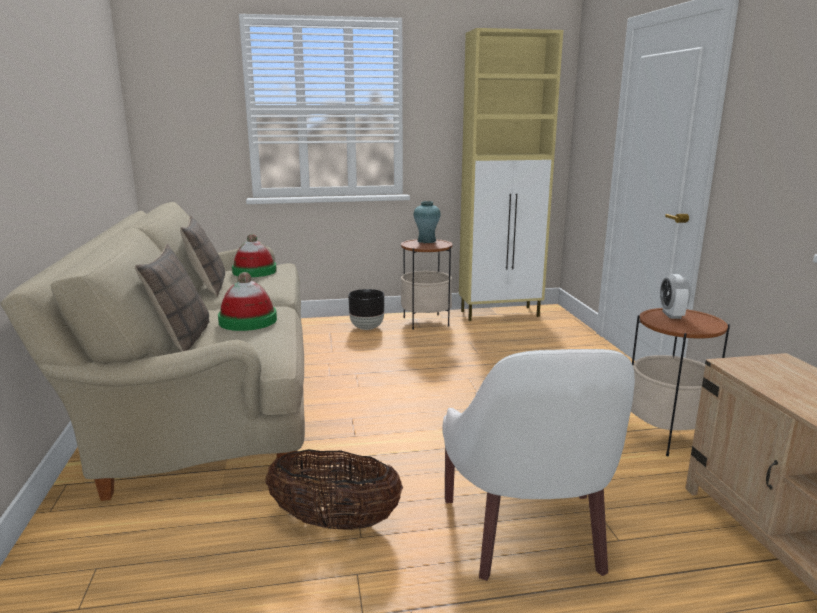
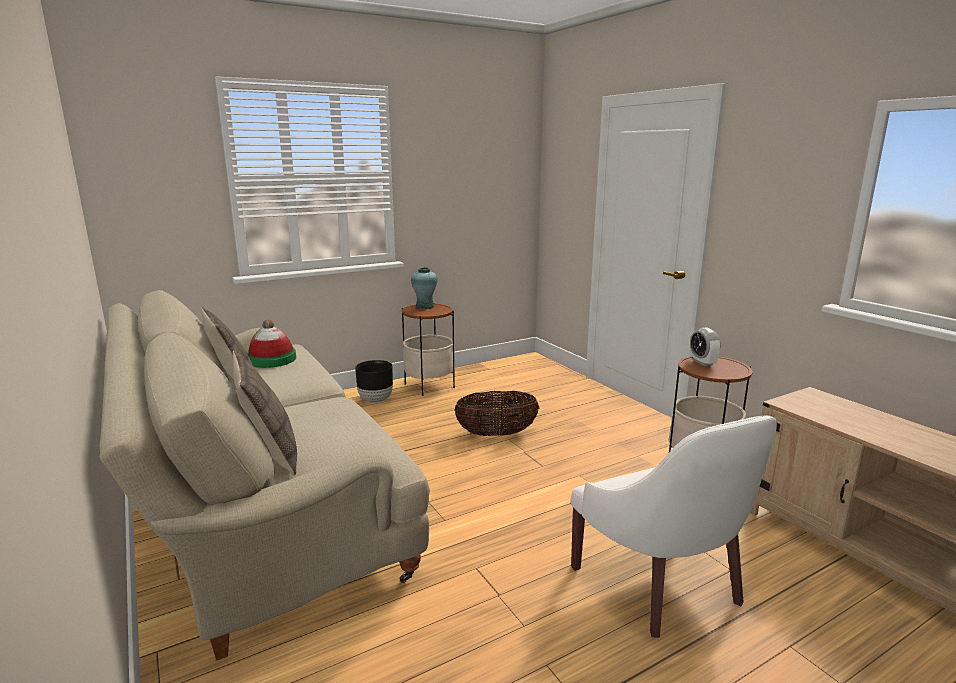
camera: 20 degrees left, 0 degrees up
(248, 321) = (326, 421): hat -> none
(335, 522) = (489, 616): basket -> basket (496, 434)
(501, 314) = (493, 368): beige cabinet -> none

